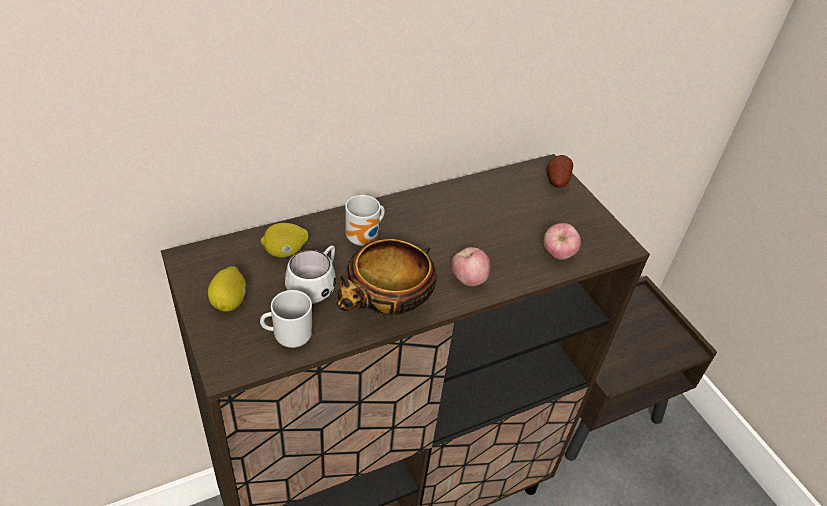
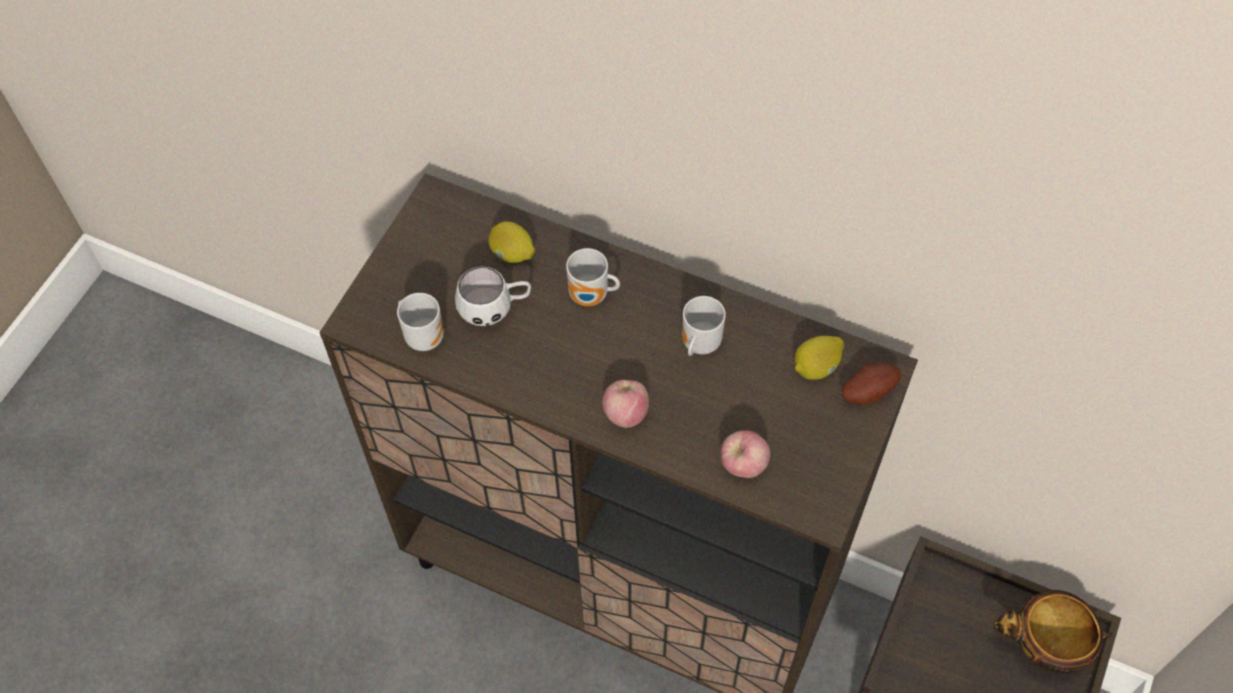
camera: 55 degrees right, 15 degrees up
(230, 301) = (419, 265): lemon -> lemon (816, 367)
(387, 309) = (523, 378): bowl -> bowl (1043, 647)
(453, 219) = (698, 344): none -> mug

